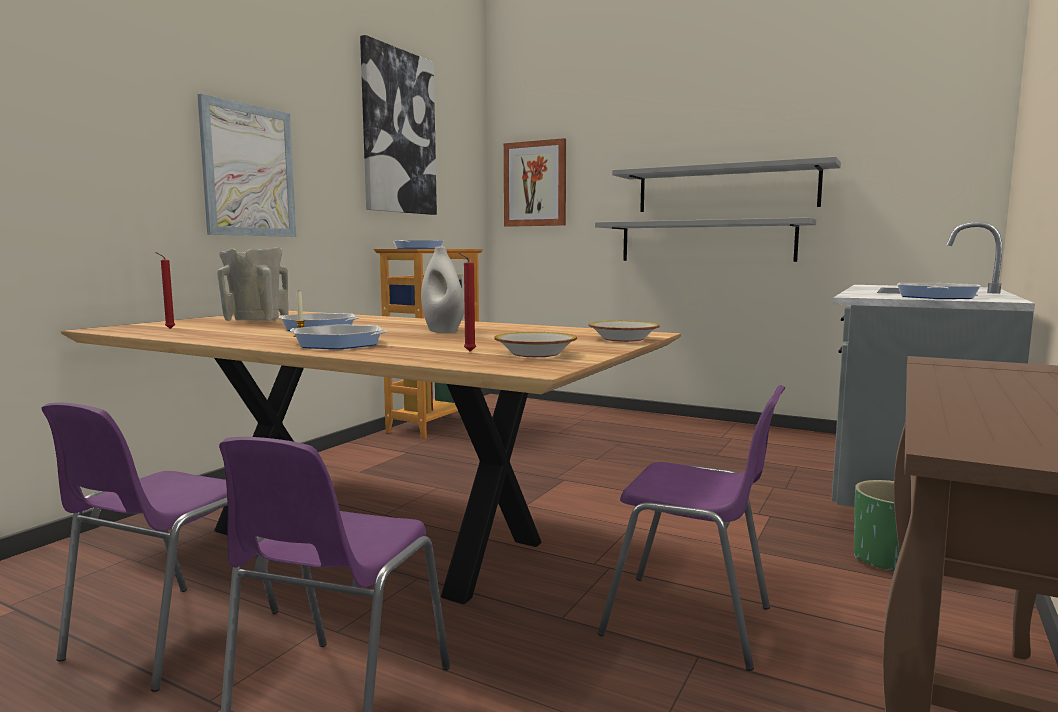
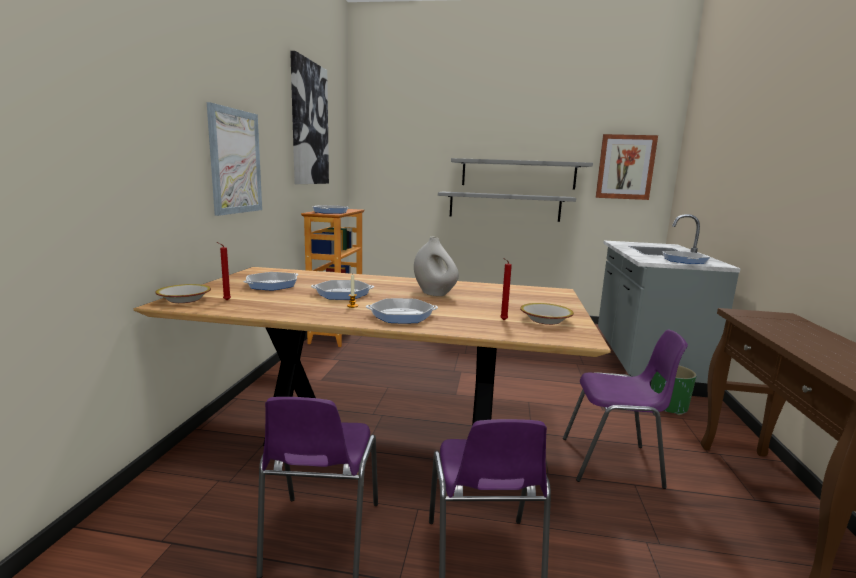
camera: 20 degrees left, 5 degrees up
(256, 321) = (272, 285): beige vase -> frying pan
(535, 184) = (386, 160): picture -> picture (625, 167)
(623, 339) = (557, 298): bowl -> bowl (185, 299)

